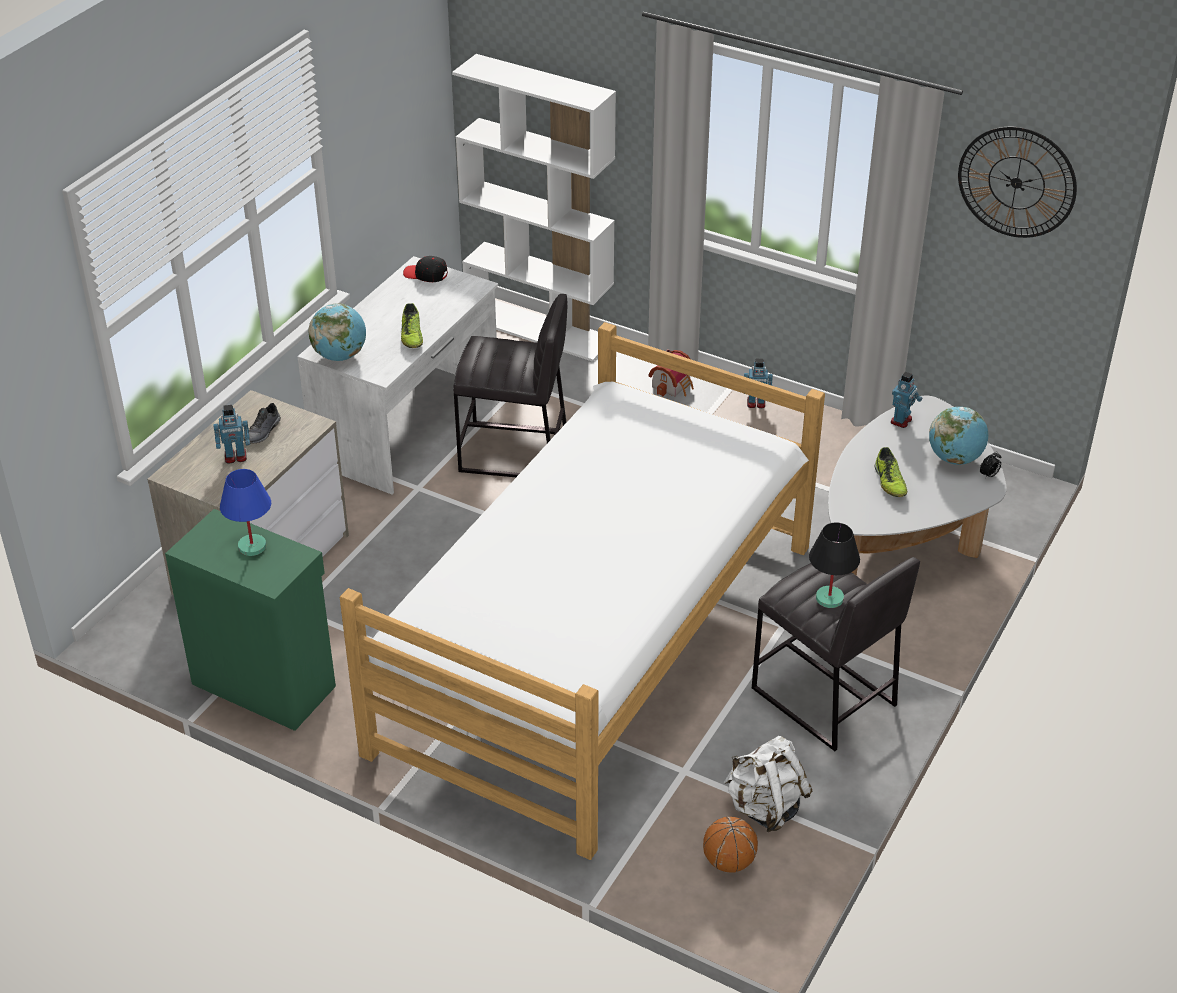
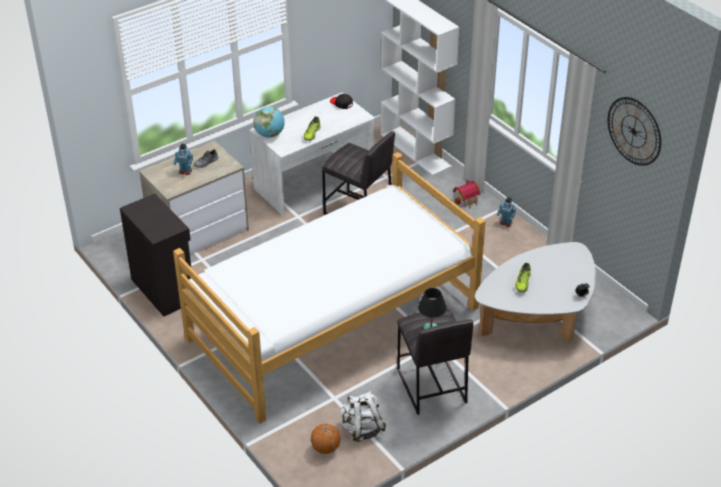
camera: 25 degrees right, 0 degrees up
(252, 546) = (159, 216): blue table lamp -> none
(264, 683) = (164, 289): green cabinet -> black cabinet
(901, 421) = (555, 252): toy robot -> none
(955, 458) = (569, 281): globe -> none

